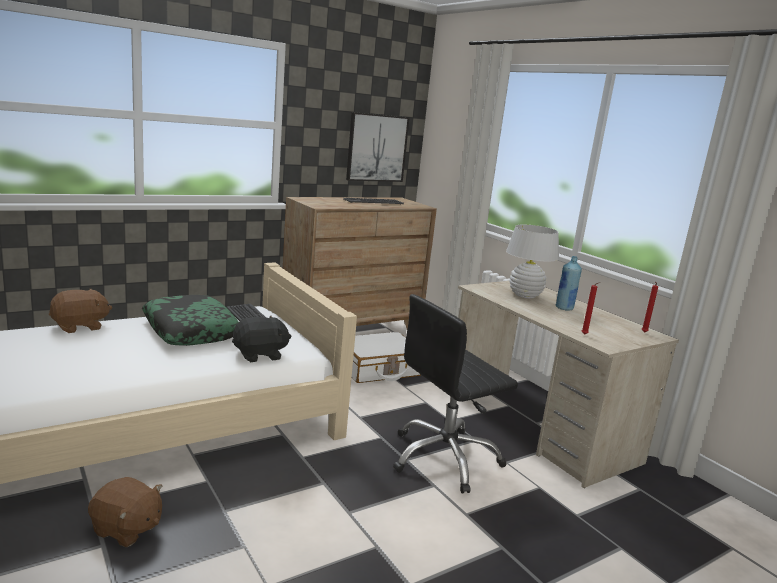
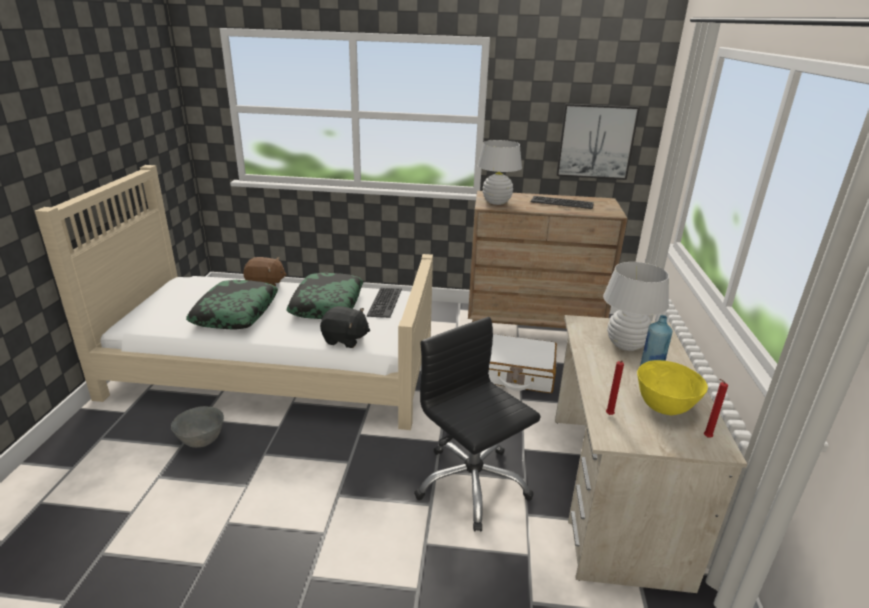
camera: 40 degrees right, 10 degrees up
(86, 359) = (235, 313): none -> pillow
(127, 529) = (202, 441): brown plush toy -> grey bowl
(322, 203) = (496, 202): none -> white table lamp
(445, 458) = (471, 484): black office chair -> black office chair turned 45 degrees clockwise
(601, 323) = (663, 407): none -> yellow bowl

